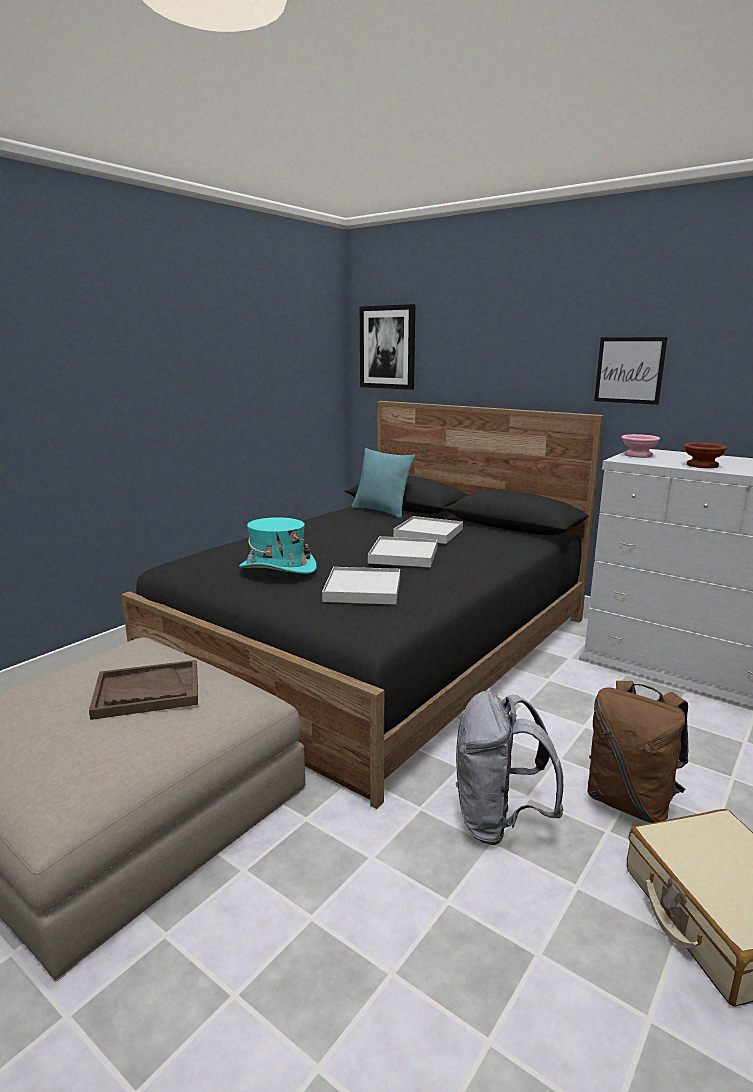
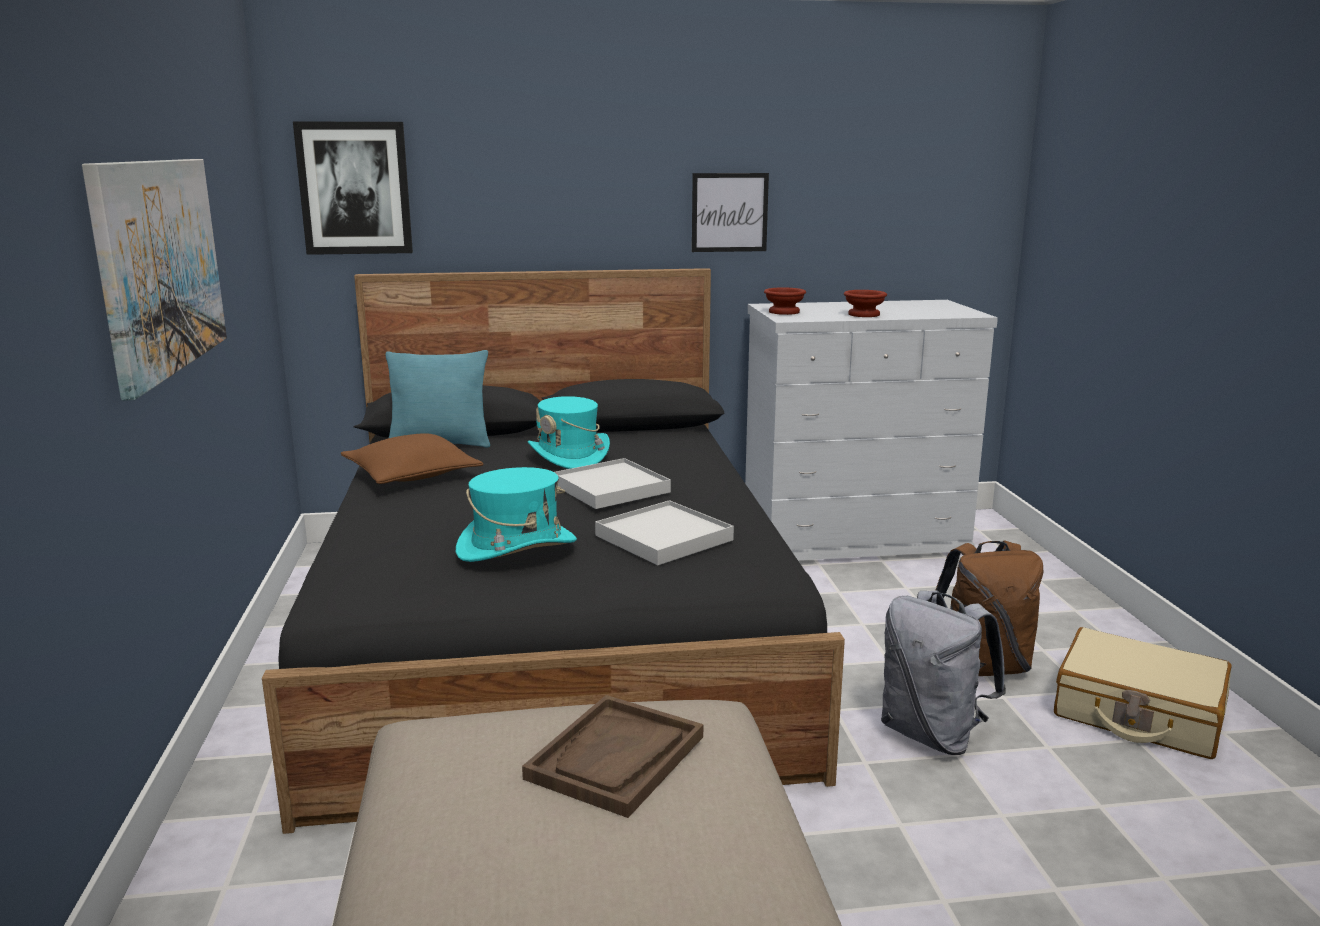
camera: 45 degrees left, 0 degrees up
(183, 378) = (160, 266): none -> picture
(332, 522) = (412, 475): none -> brown pillow
(428, 533) = (569, 456): white tray -> turquoise hat
(637, 455) = (784, 312): pink bowl -> brown bowl

